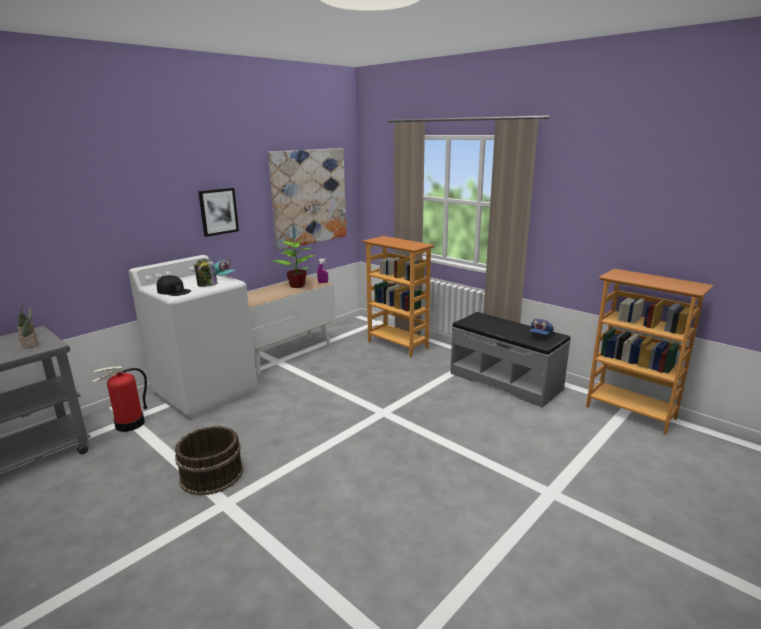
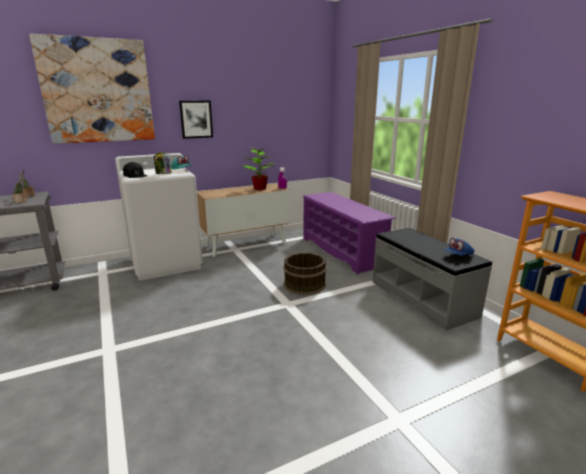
camera: 20 degrees right, 0 degrees up
(130, 424) = (99, 276): fire extinguisher -> none
(211, 474) = (119, 324): brown bucket -> brown bucket (304, 284)
(309, 197) = (282, 115): picture -> picture (98, 91)
(398, 345) = (342, 251): bookcase -> purple shoe rack

